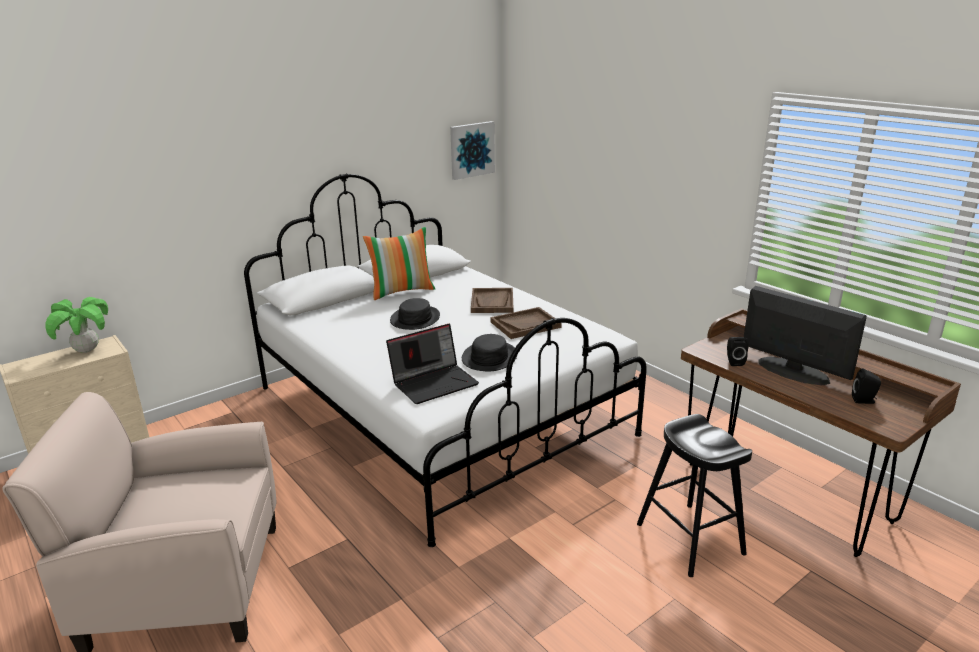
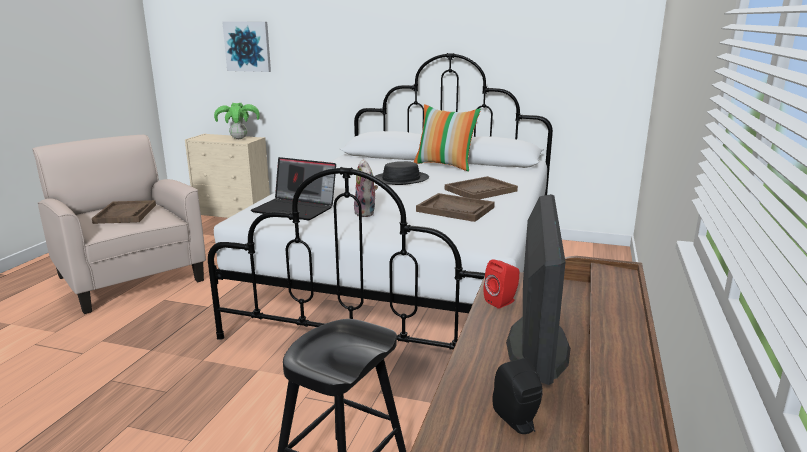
camera: 55 degrees right, 5 degrees down
(189, 499) = (125, 214): none -> brown tray
(471, 150) = (610, 54): picture -> picture (247, 46)
(489, 357) = (366, 213): black hat -> plush toy
(734, 362) = (502, 302): black speaker -> red speaker

